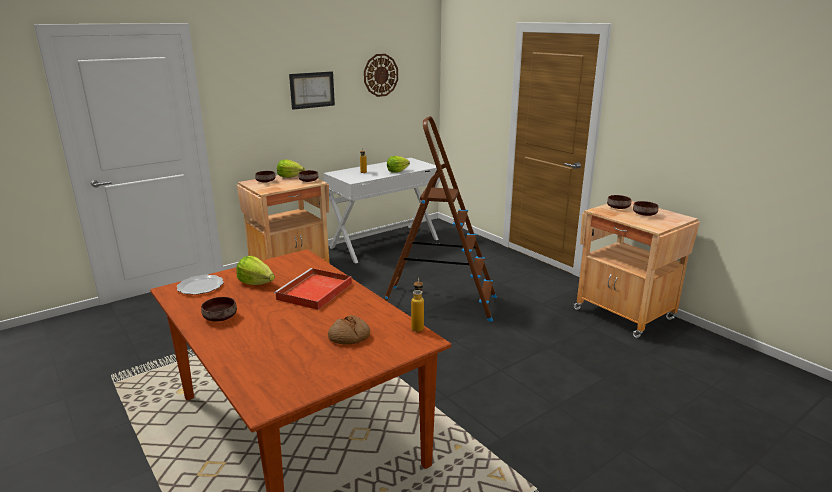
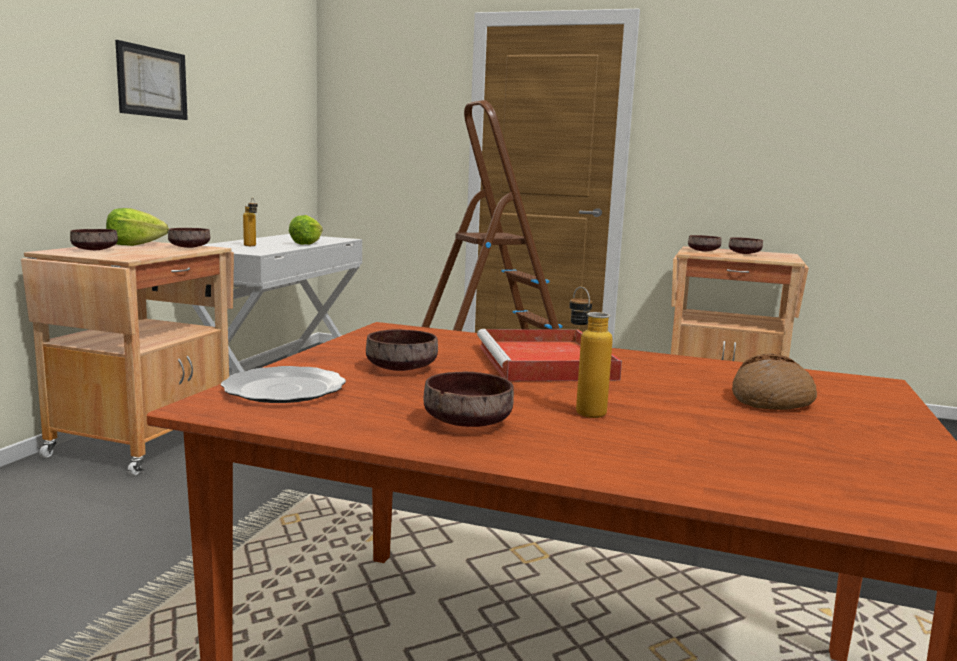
camera: 35 degrees left, 10 degrees down
(256, 283) = (400, 368): lettuce -> brown bowl
(380, 75) = (248, 82): wall clock -> none
(417, 326) = (815, 372): bottle -> bottle (583, 410)

